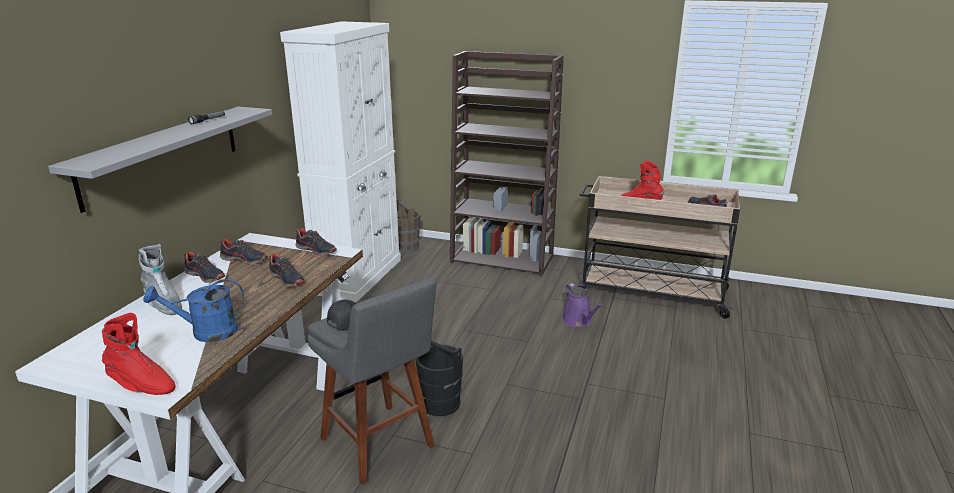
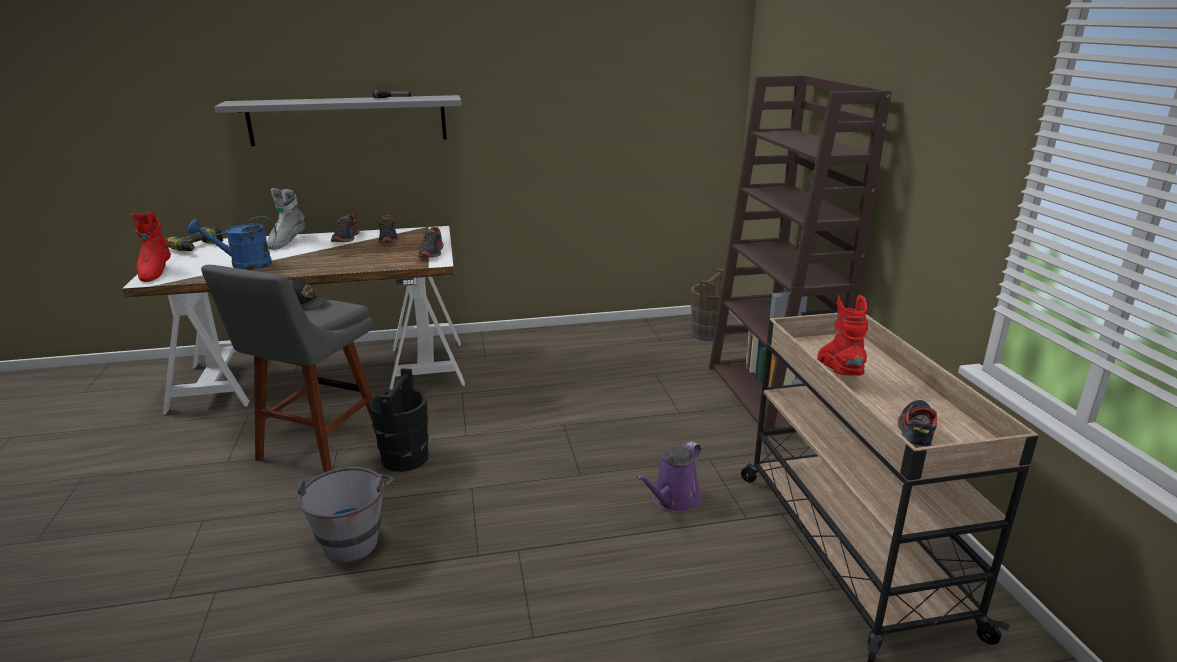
camera: 60 degrees right, 0 degrees up
(85, 355) = (198, 248): none -> power drill
(206, 332) = (244, 265): blue watering can -> blue watering can turned 60 degrees counterclockwise
(287, 279) = (359, 260): shoe -> none
(358, 276) = (612, 333): white cabinet -> none
(524, 447) = (352, 537): none -> grey bucket

